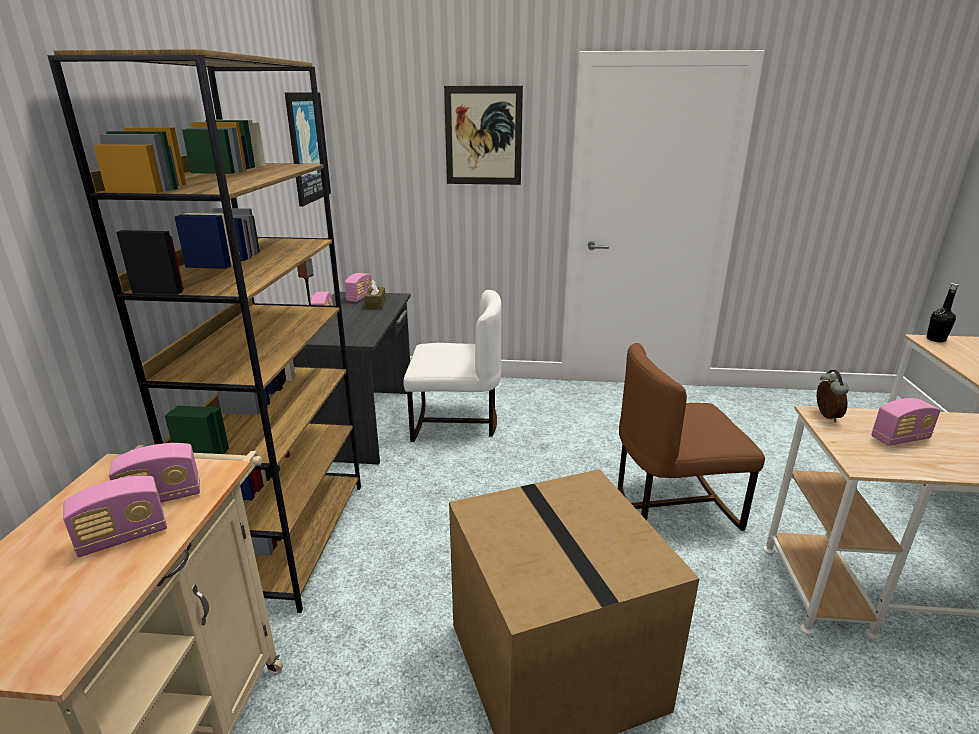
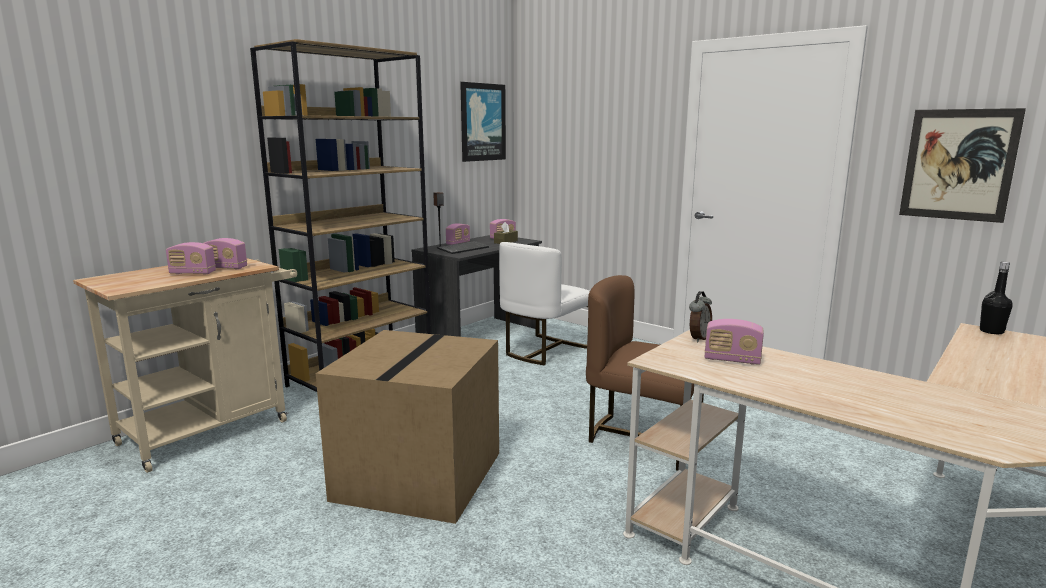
camera: 35 degrees right, 10 degrees down
(347, 327) = (463, 249): none -> keyboard
(455, 422) = (544, 350): white chair -> white chair turned 90 degrees clockwise
(483, 136) = (616, 115): picture -> picture (958, 165)

